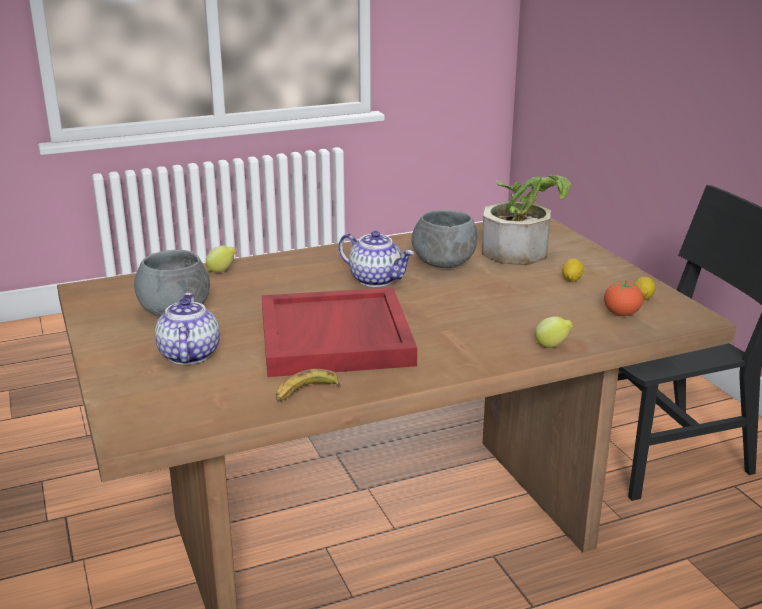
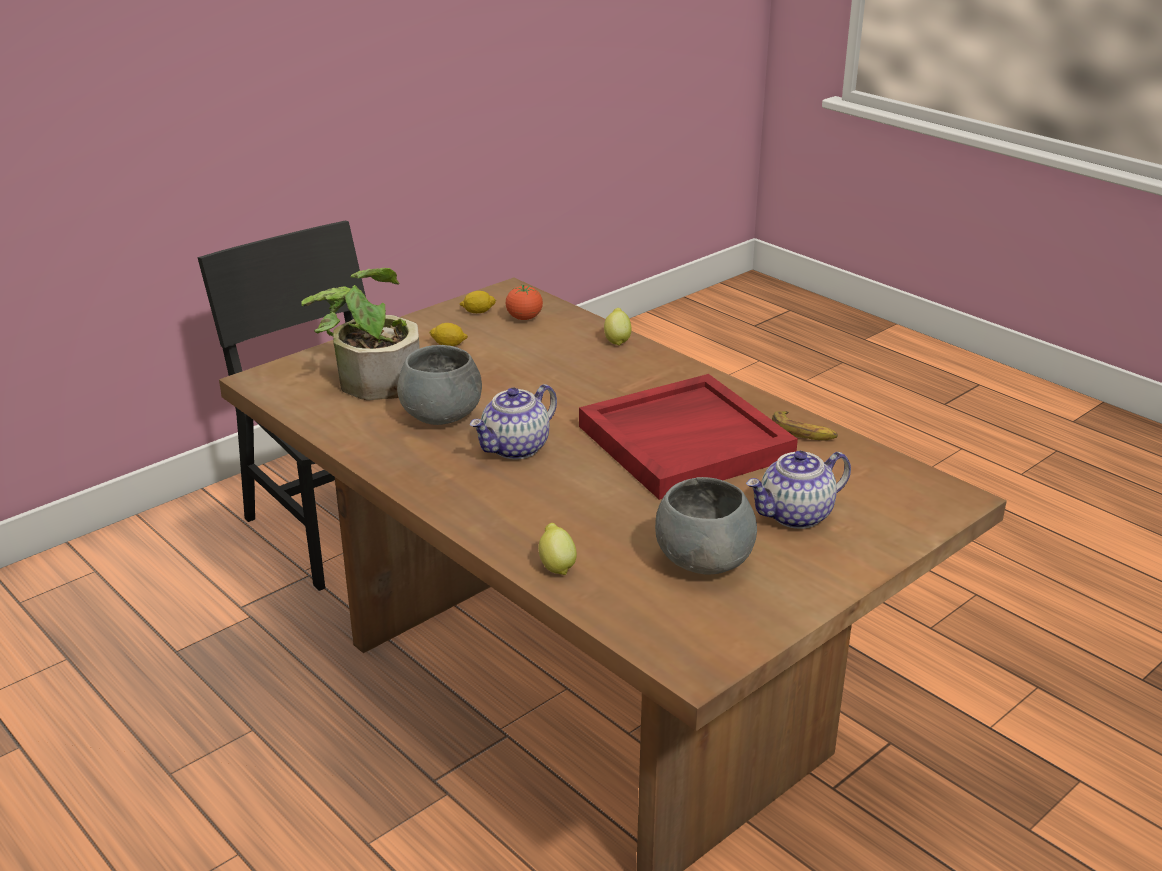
camera: 110 degrees left, 5 degrees up
(376, 279) = (516, 448): teapot -> teapot turned 150 degrees counterclockwise

